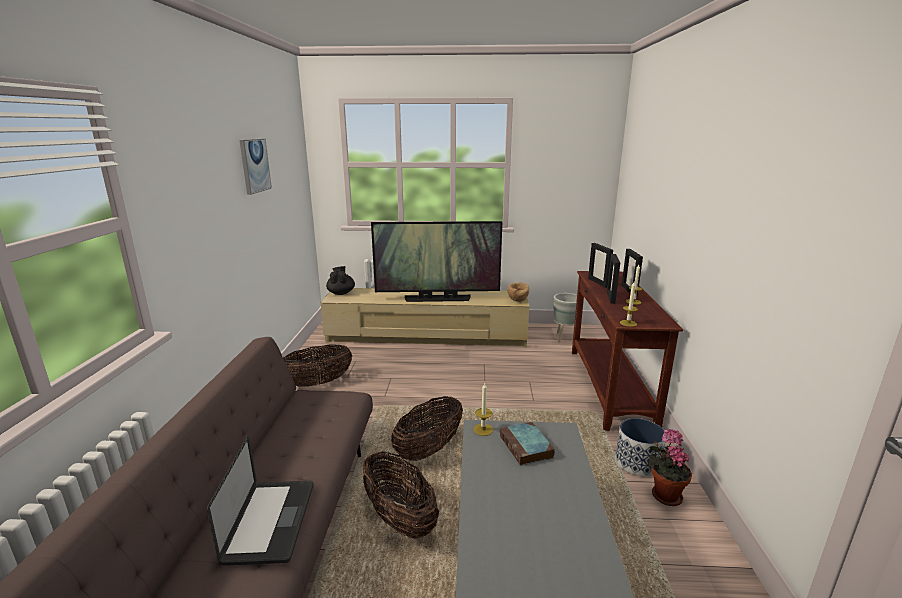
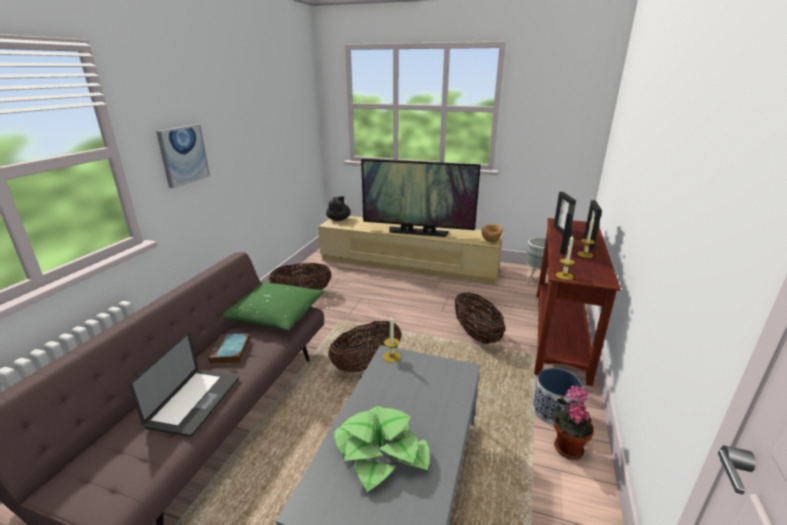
camera: 15 degrees right, 5 degrees up
(254, 165) = (256, 105): picture -> picture (183, 155)
(319, 406) = (275, 315): none -> green pillow
(400, 519) = (317, 418): basket -> basket (476, 334)
(527, 447) = (421, 379): book -> book (230, 352)
(527, 529) = (381, 453): none -> potted plant

